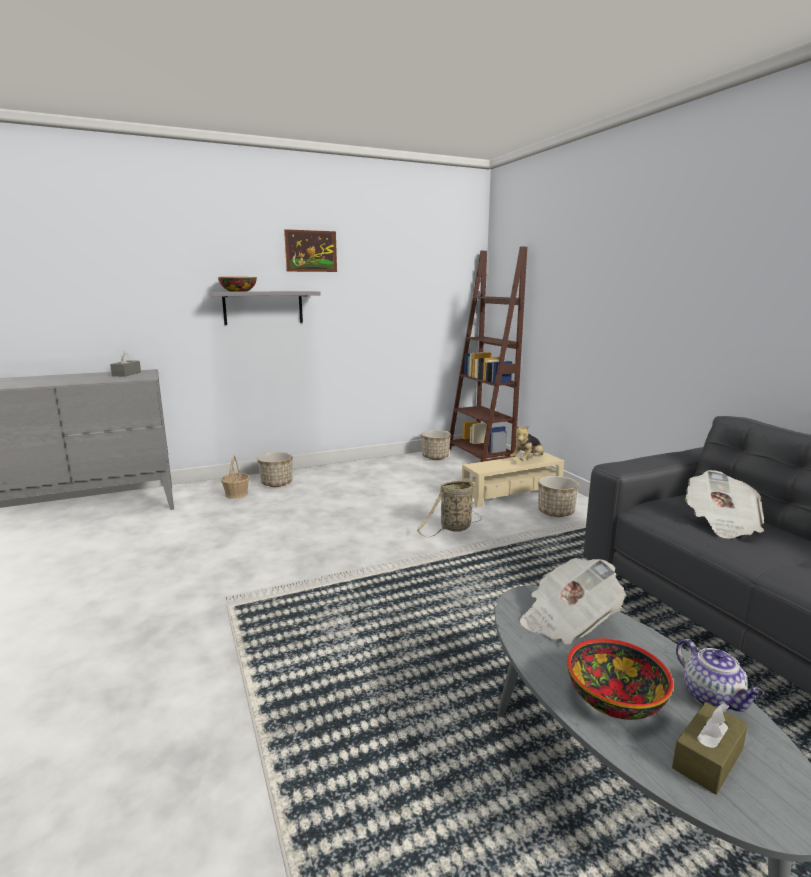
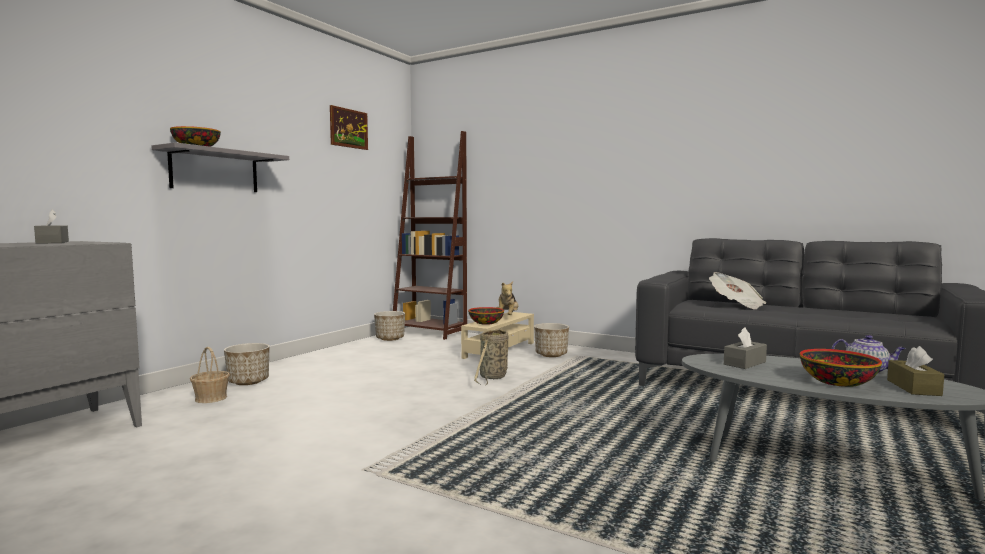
camera: 35 degrees left, 10 degrees down
(311, 251) = (265, 114): picture -> picture (348, 128)
(490, 465) = (486, 323): none -> bowl
(567, 621) = (744, 363): newspaper -> grey tissue box

